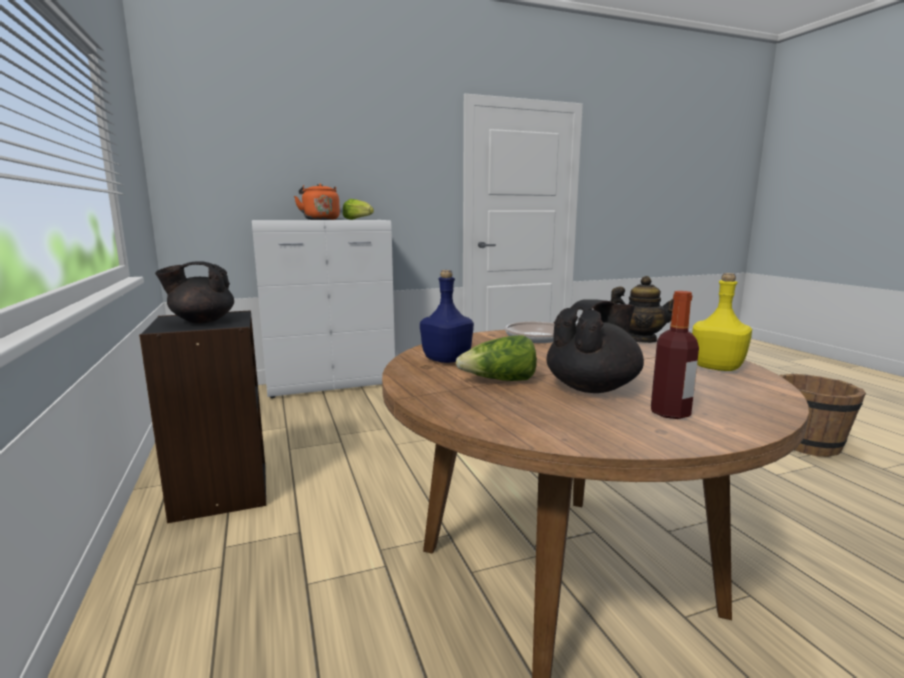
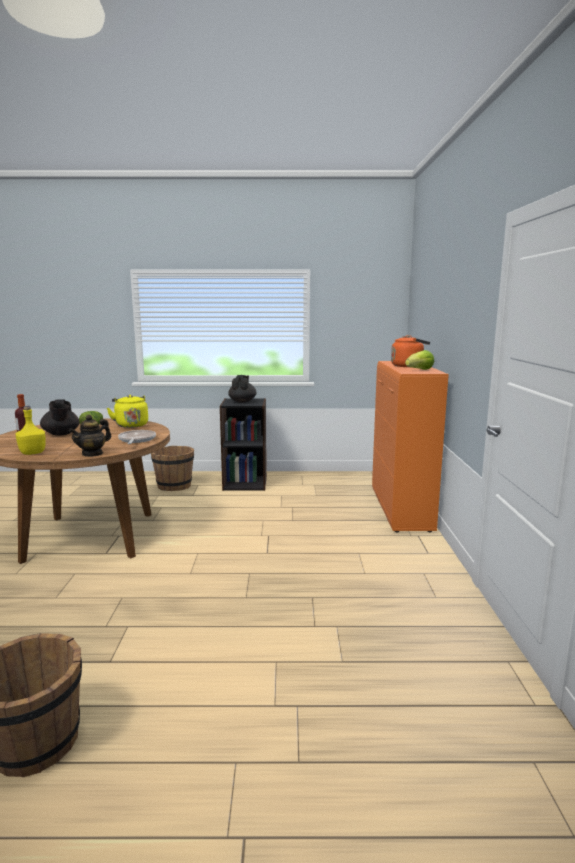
camera: 110 degrees right, 0 degrees up
(231, 582) = (174, 486): none -> brown bucket
(332, 385) = (401, 510): white cabinet -> orange cabinet
(446, 359) = (131, 425): blue bottle -> yellow kettle

